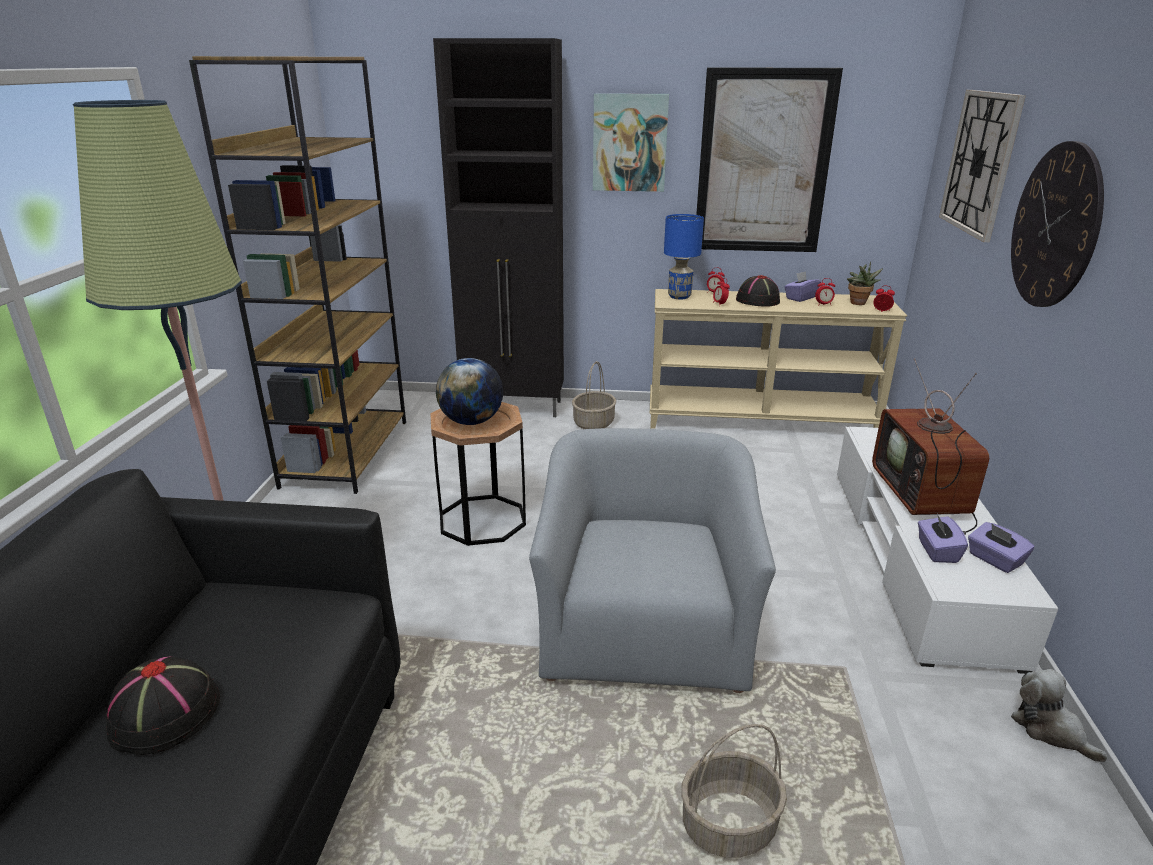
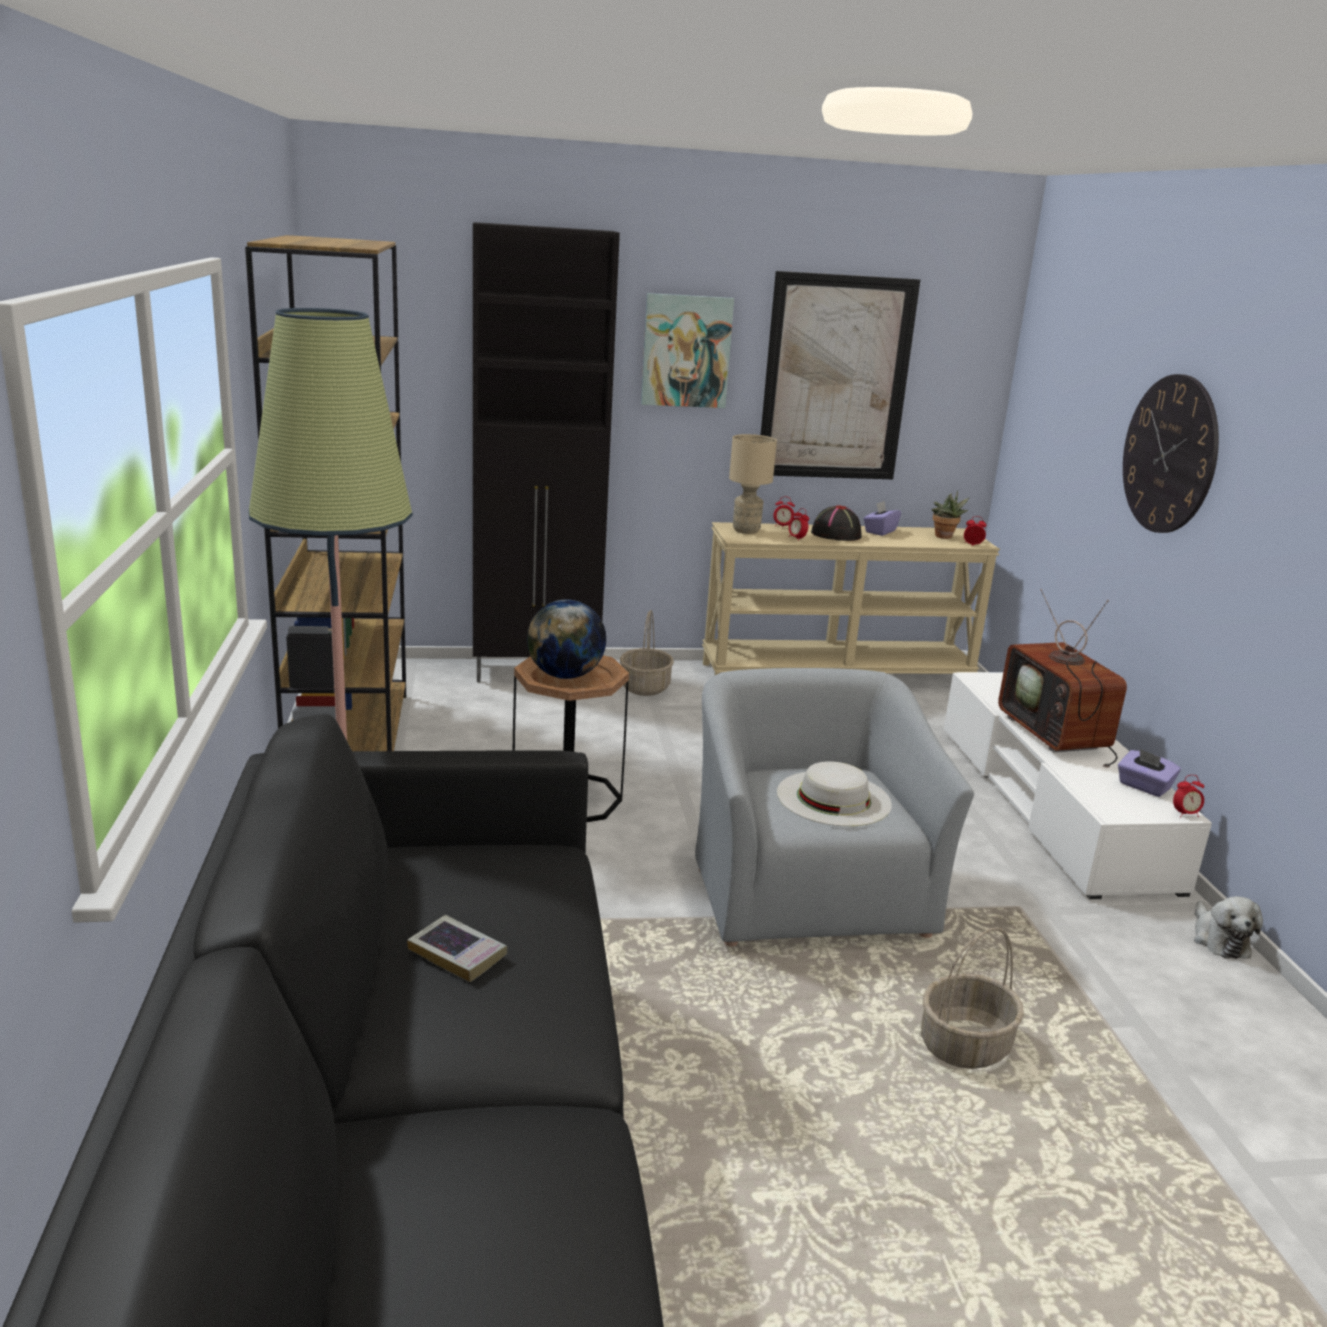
camera: 15 degrees left, 5 degrees down
(164, 715) = (457, 954): black hat -> book
(655, 555) = (833, 798): none -> white hat
(680, 296) = (746, 531): blue table lamp -> beige table lamp
(823, 305) = (909, 538): alarm clock -> alarm clock (1185, 814)
(937, 551) = (1089, 783): purple tissue box -> none
(980, 163) = (1075, 388): wall clock -> none
(1050, 730) = (1219, 939): plush toy -> plush toy turned 135 degrees counterclockwise

